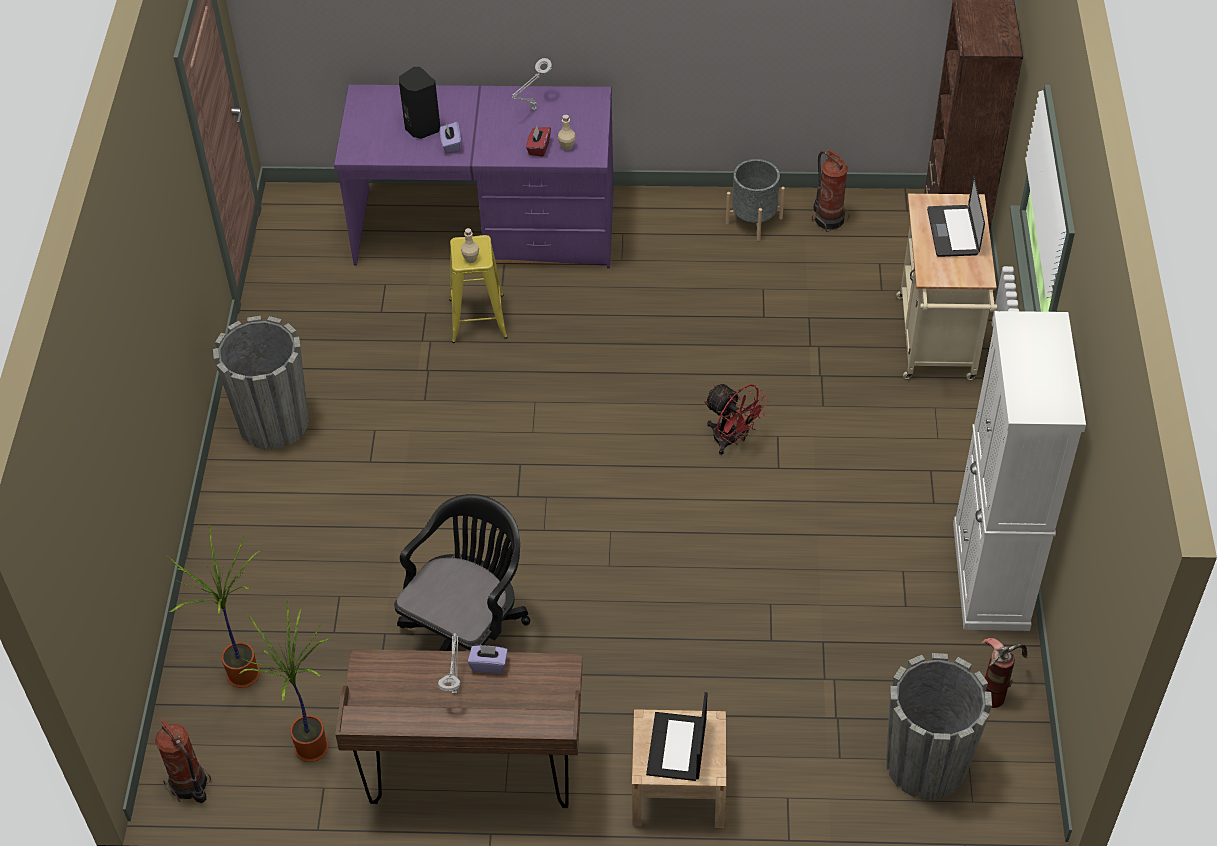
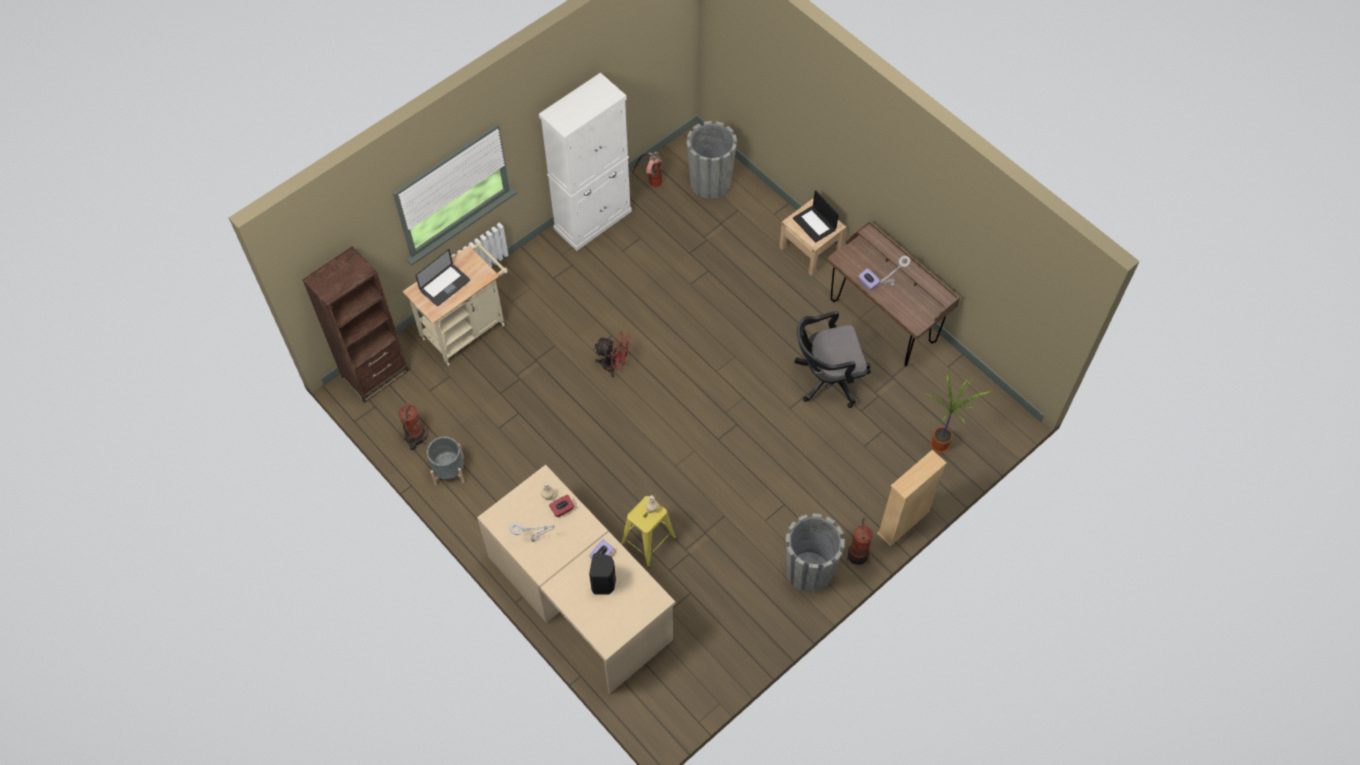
camera: 135 degrees left, 10 degrees up
(189, 785) = (1003, 414): fire extinguisher -> fire extinguisher (858, 554)
(209, 551) = (903, 522): none -> beige bookcase
(310, 751) = (939, 386): potted plant -> none
(485, 229) = (581, 598): purple desk -> beige desk
(677, 748) = (815, 224): laptop -> laptop turned 90 degrees clockwise
(731, 440) = (614, 365): red fan -> red fan turned 105 degrees clockwise

